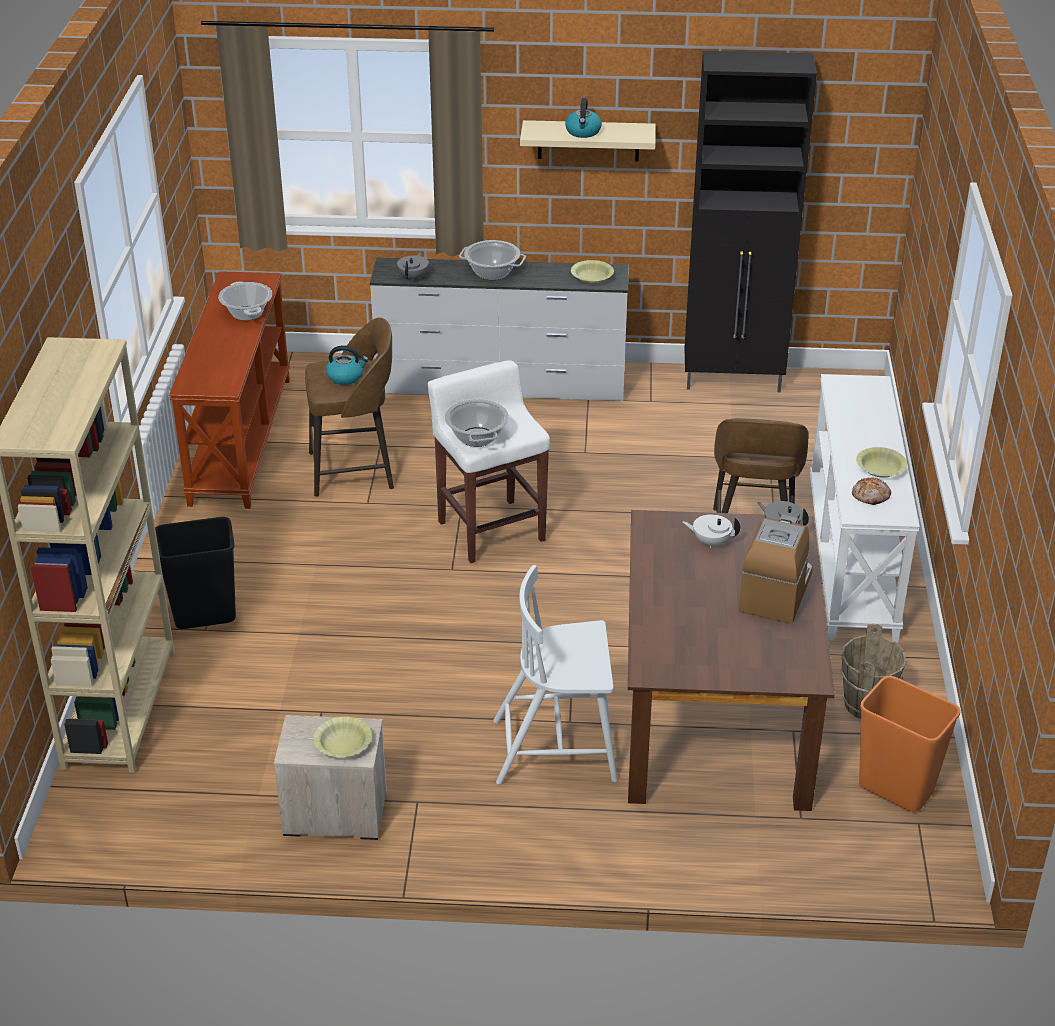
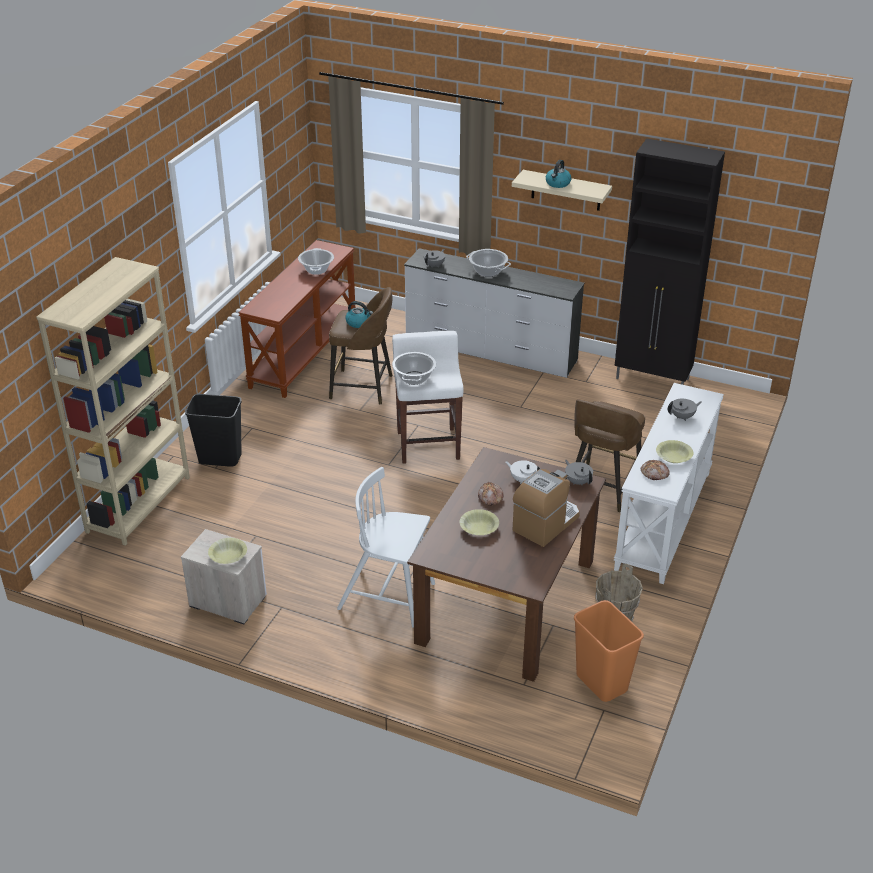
camera: 20 degrees right, 0 degrees up
(592, 277) = (553, 287): yellow bowl -> yellow bowl (479, 527)
(682, 575) = (490, 497): none -> bread
(859, 416) = (682, 417): none -> grey teapot

